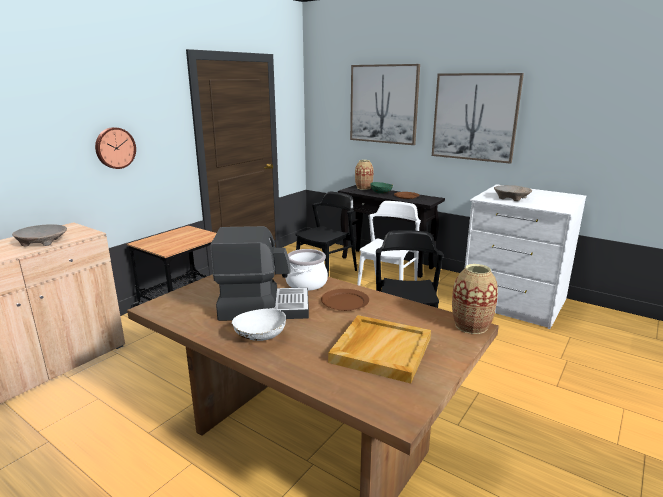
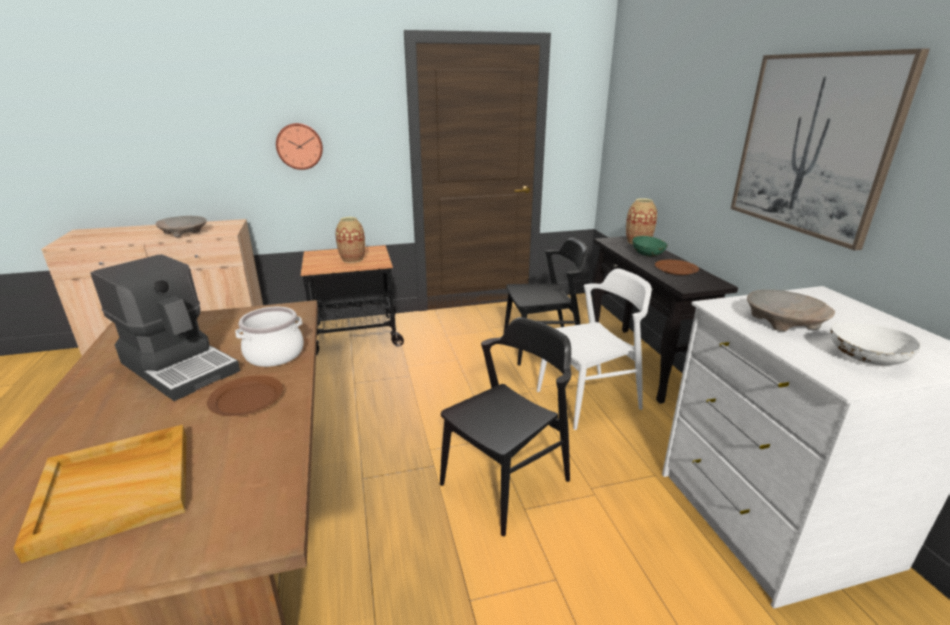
camera: 40 degrees right, 5 degrees up
(260, 337) = (96, 401): white bowl -> white bowl (865, 360)
(383, 104) = (686, 111): picture -> none
(471, 326) = (270, 526): vase -> vase (352, 259)

